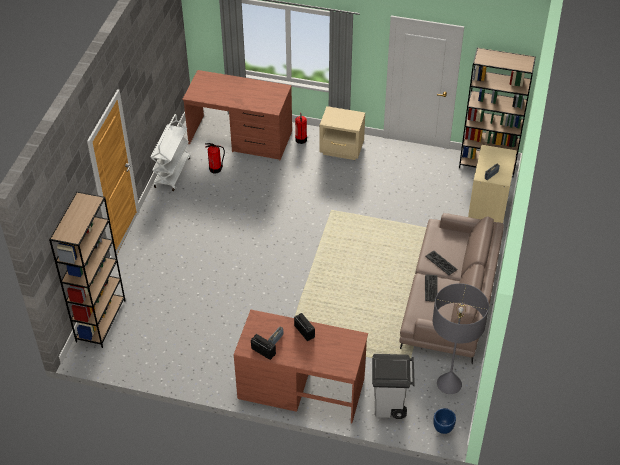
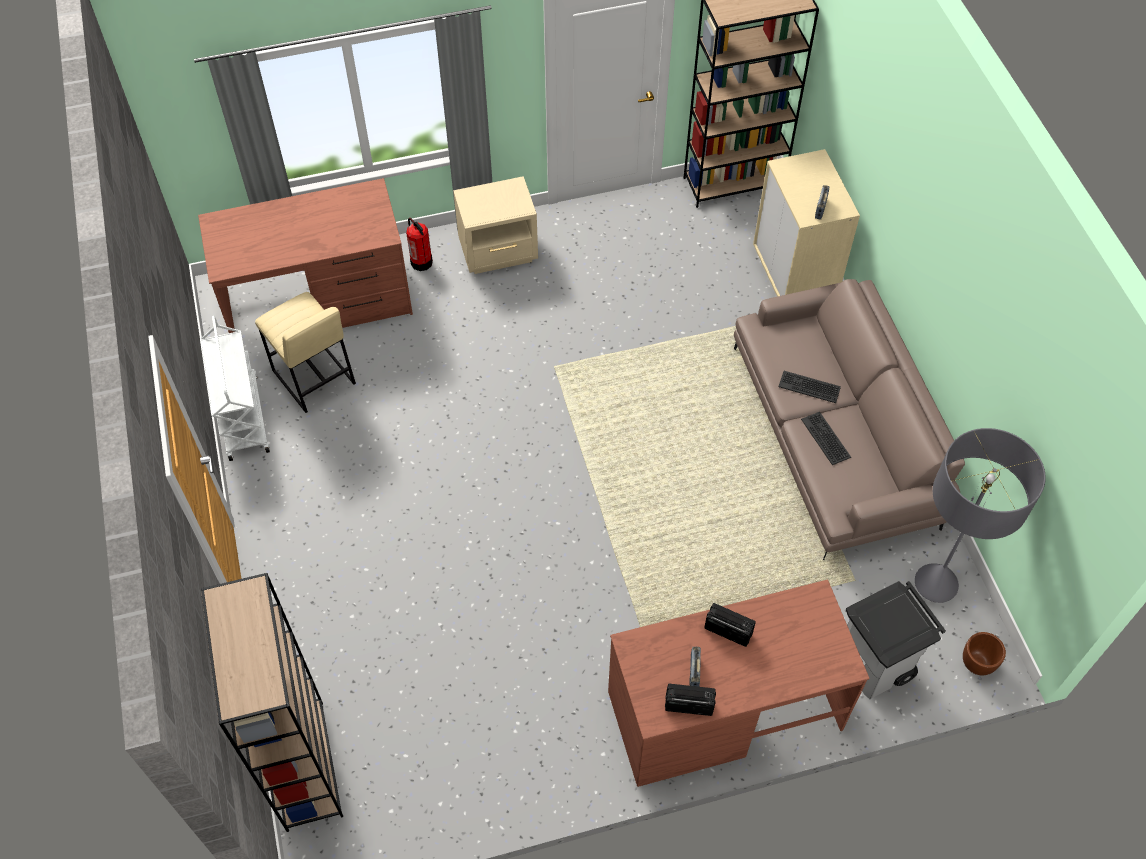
camera: 30 degrees left, 10 degrees up
(215, 169) = (314, 378): fire extinguisher -> beige chair
(443, 428) = (977, 664): blue planter -> brown planter

